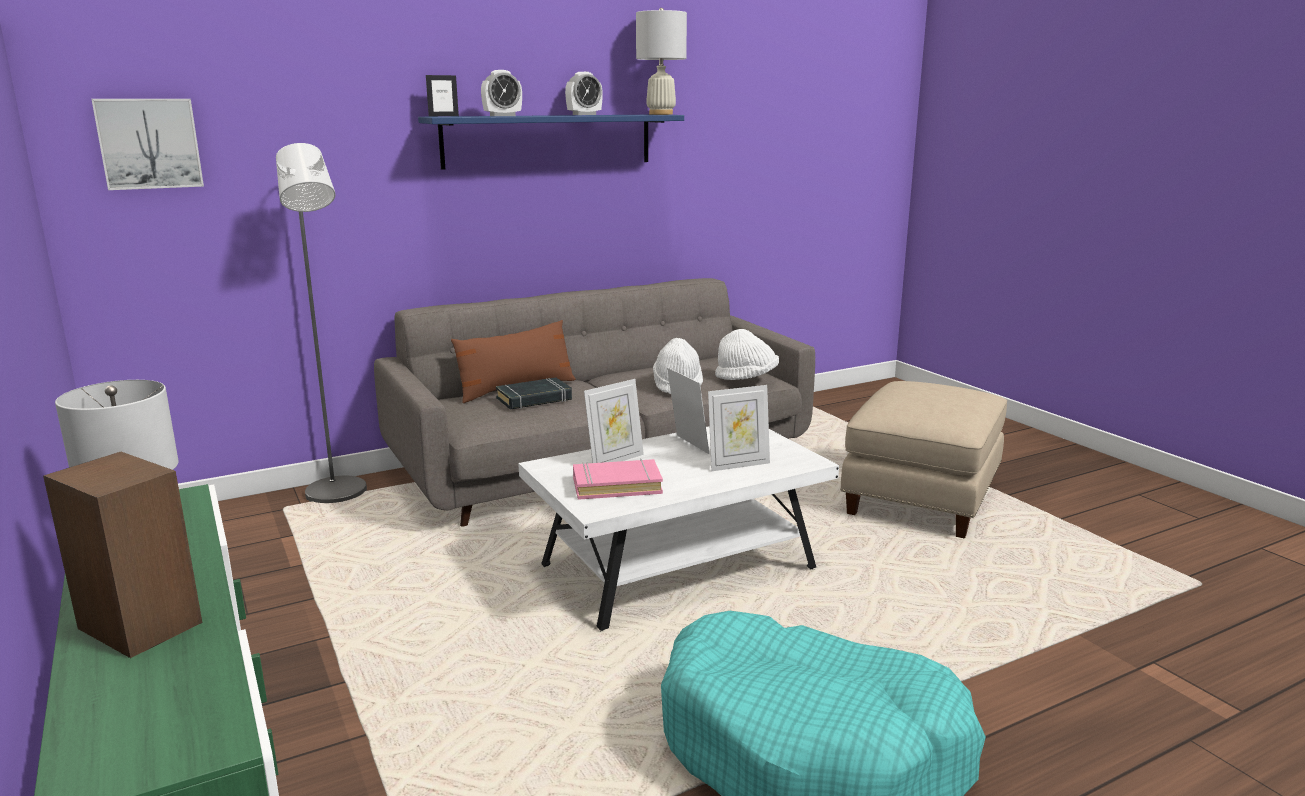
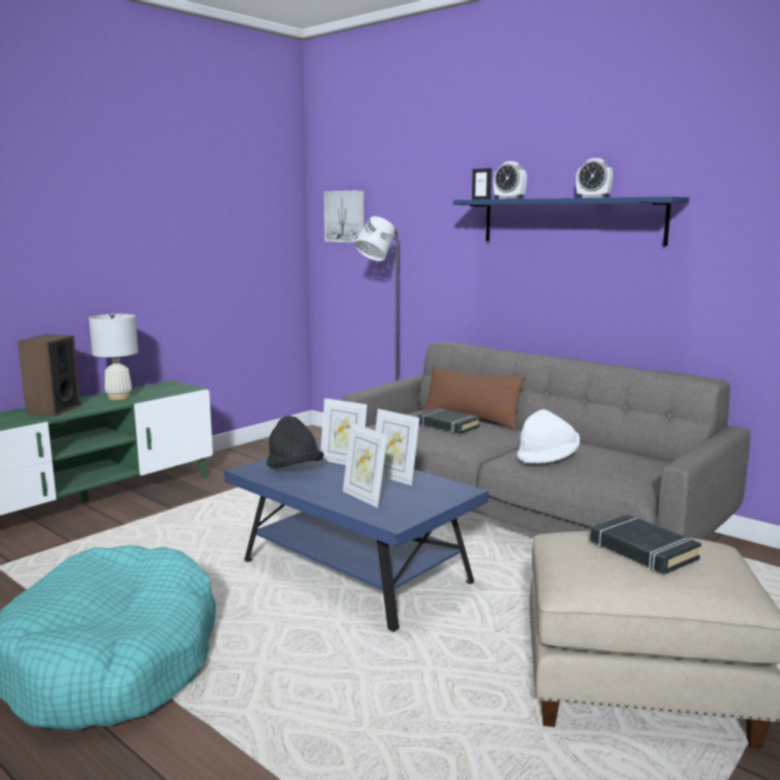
camera: 70 degrees right, 5 degrees down
(617, 485) = (294, 469): pink book -> black hat
(661, 114) = (665, 196): white table lamp -> none
(678, 569) = (354, 573): white coffee table -> blue coffee table
(687, 445) = (394, 478): picture frame -> picture frame turned 90 degrees clockwise
(747, 378) = (609, 477): white hat -> none
(927, 395) = (642, 550): none -> black book

